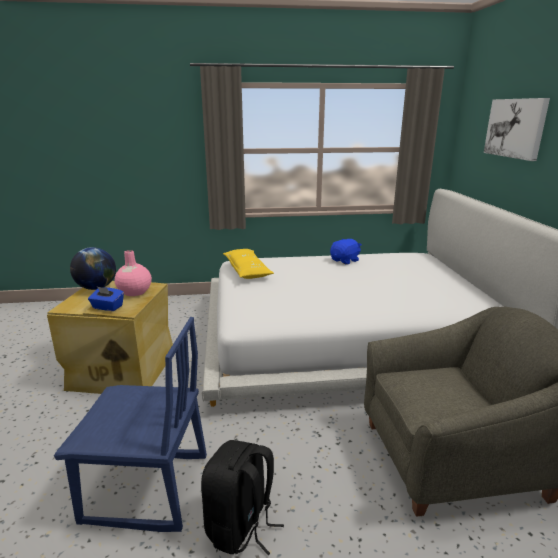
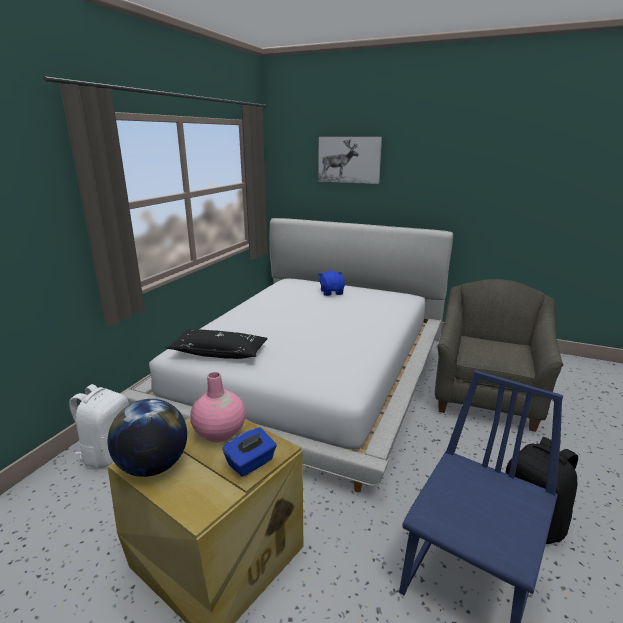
camera: 60 degrees left, 0 degrees up
(183, 306) = (108, 452): none -> white backpack
(247, 270) = (219, 352): yellow pillow -> black pillow
(345, 260) = (265, 305): blue plush toy -> blue plush toy (332, 292)

